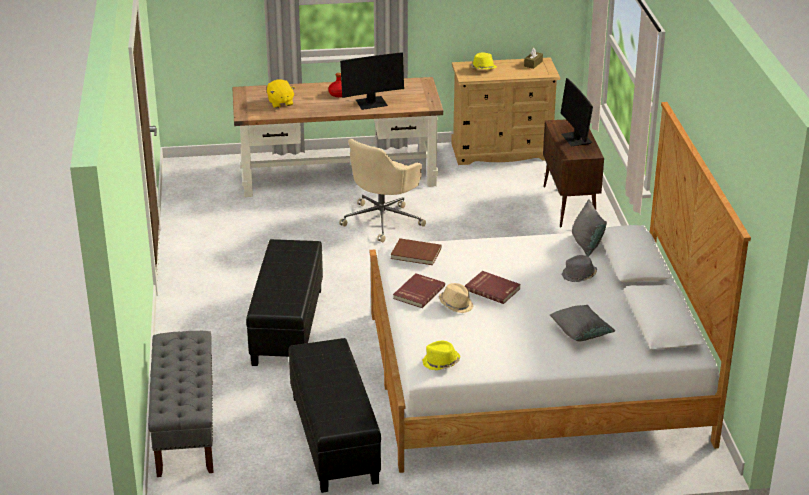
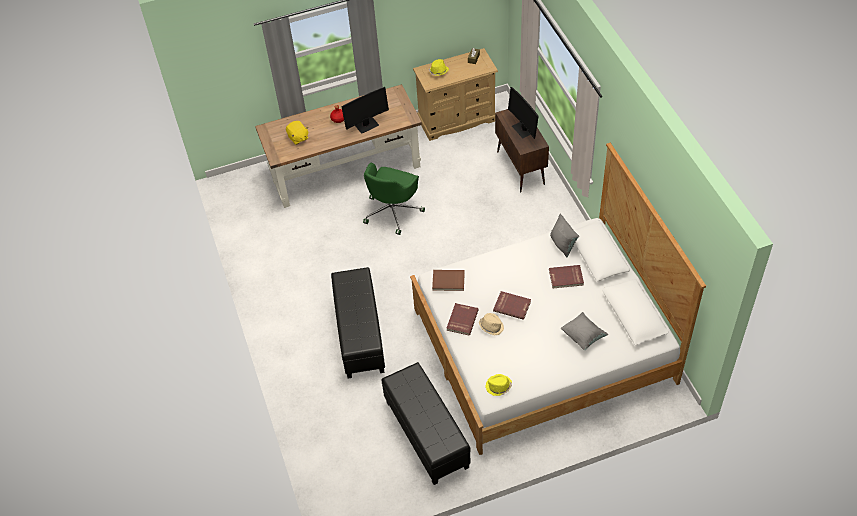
camera: 10 degrees left, 20 degrees up
(185, 427) = (322, 447): grey bench -> none
(383, 220) = (393, 211): beige office chair -> green office chair
(579, 275) = (566, 278): grey hat -> red book

